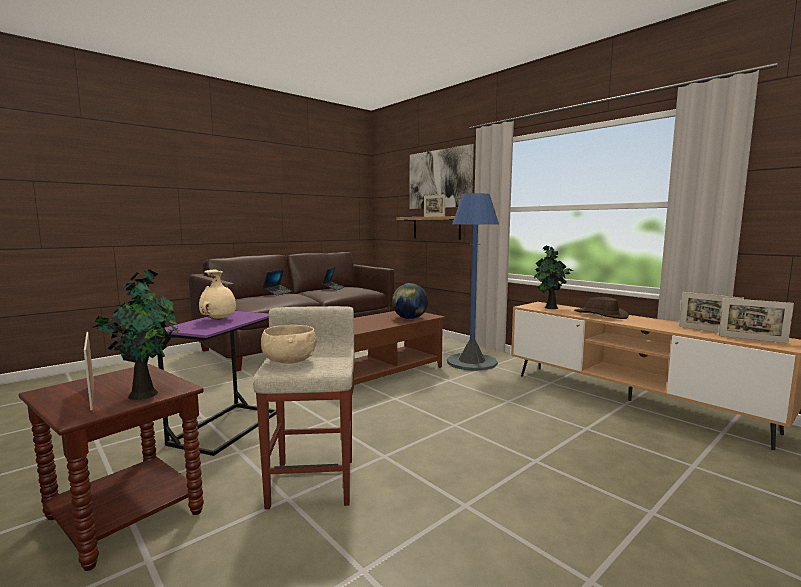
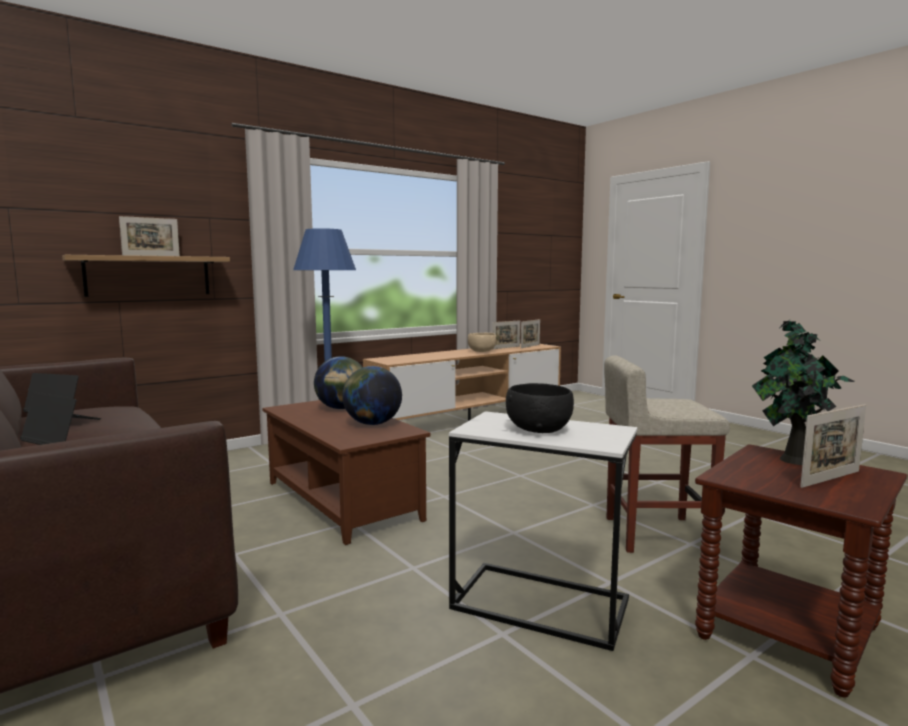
camera: 85 degrees left, 0 degrees up
(219, 320) = (538, 429): beige vase -> black bowl
(226, 427) = (539, 604): purple side table -> white side table
(289, 361) = (680, 409): beige bowl -> beige bowl (482, 351)
(368, 325) = (372, 424): none -> globe
(439, 179) = (149, 190): picture -> none
(550, 308) = (403, 359): potted plant -> none
(600, 315) = (445, 354): brown hat -> none

